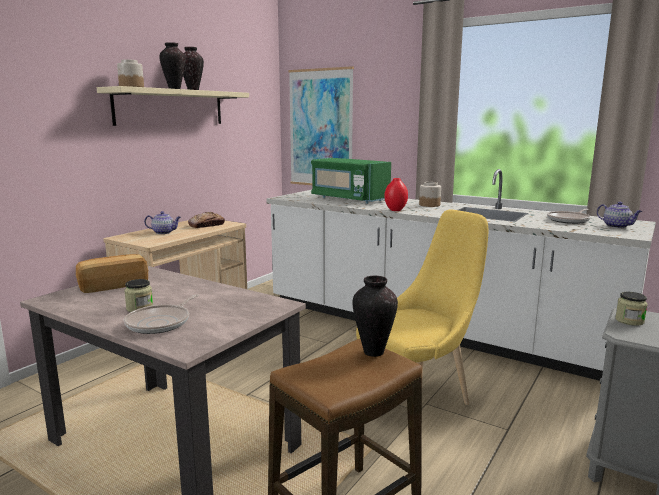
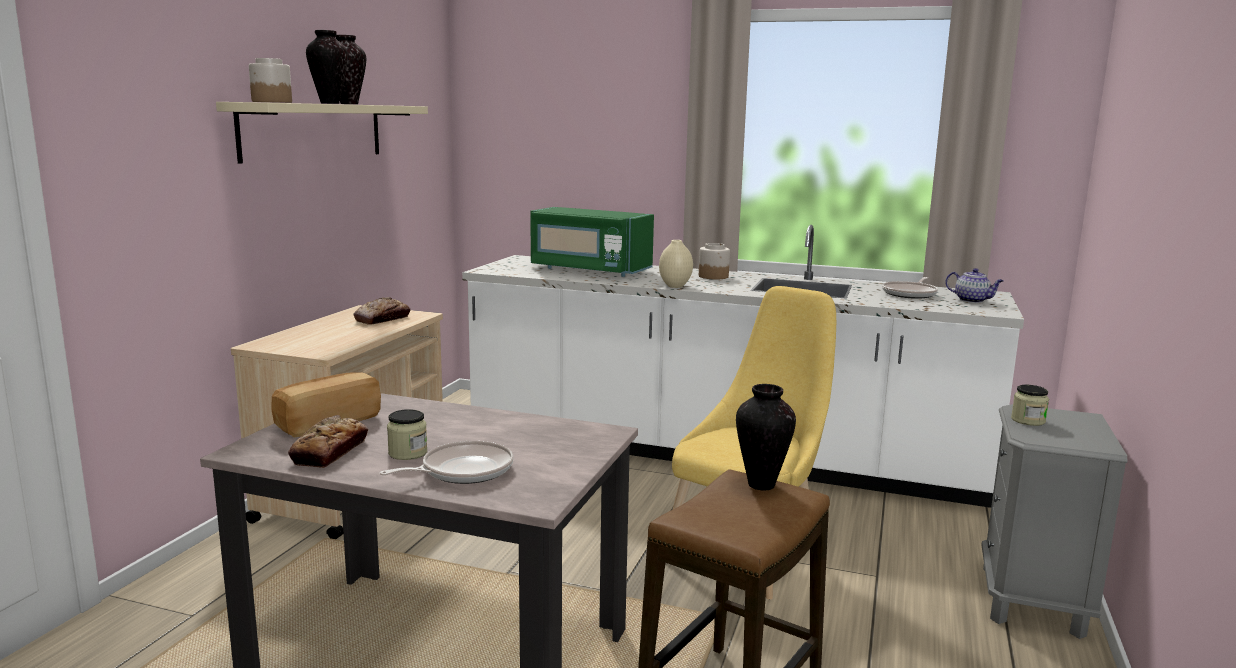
camera: 15 degrees left, 0 degrees up
(95, 303) = (330, 451): none -> bread
(161, 323) = (462, 471): frying pan -> frying pan turned 135 degrees counterclockwise
(164, 232) = (325, 334): teapot -> none
(321, 128) = (524, 160): picture -> none
(396, 210) = (675, 286): red vase -> beige vase

